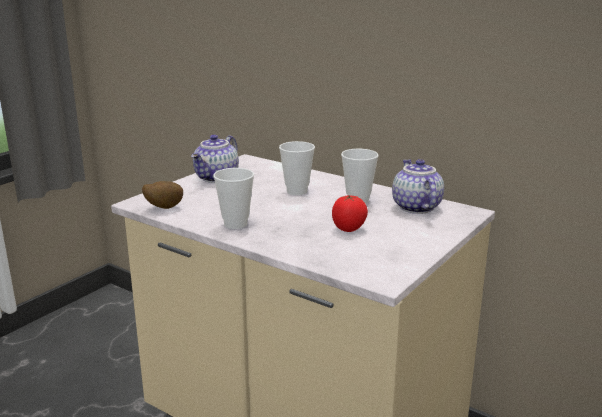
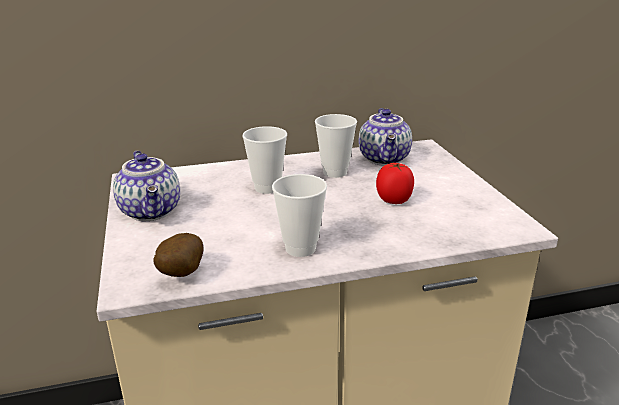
camera: 50 degrees left, 5 degrees up
(415, 207) = (385, 159): teapot -> teapot turned 120 degrees counterclockwise

